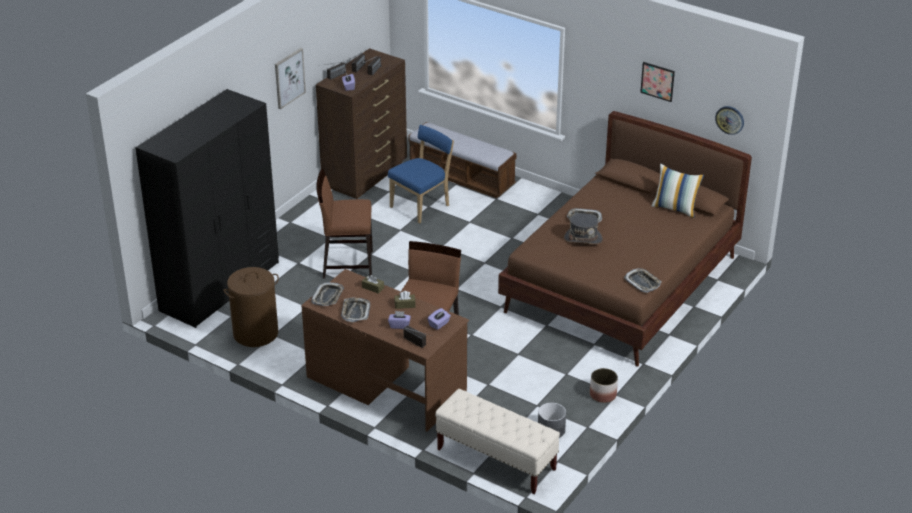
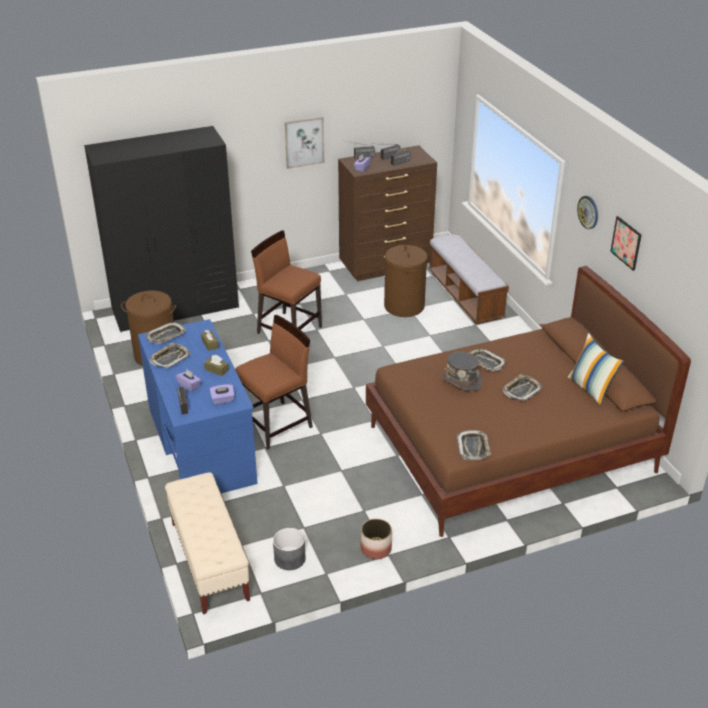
camera: 35 degrees right, 0 degrees up
(386, 384) = (201, 444): brown desk -> blue desk
(422, 205) = (404, 306): blue chair -> brown laundry basket
(631, 228) = (521, 390): none -> tray
(730, 120) = (680, 309): wall clock -> wall clock (588, 212)

